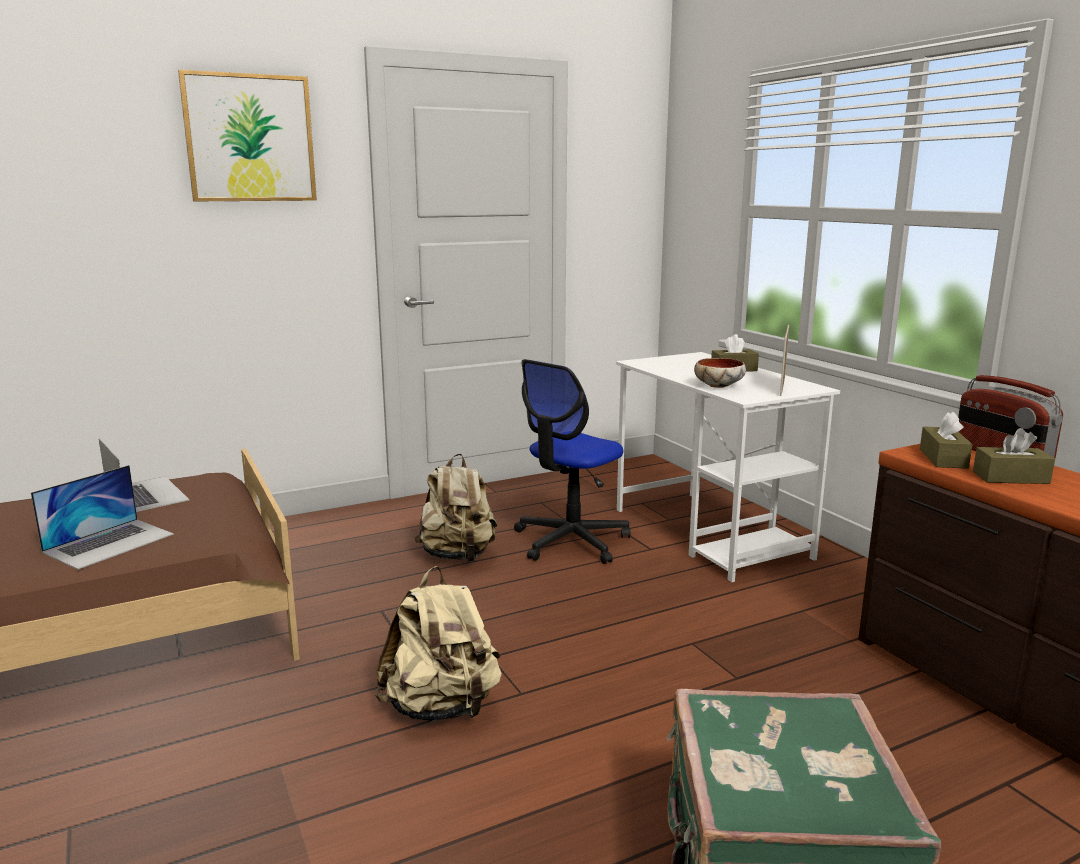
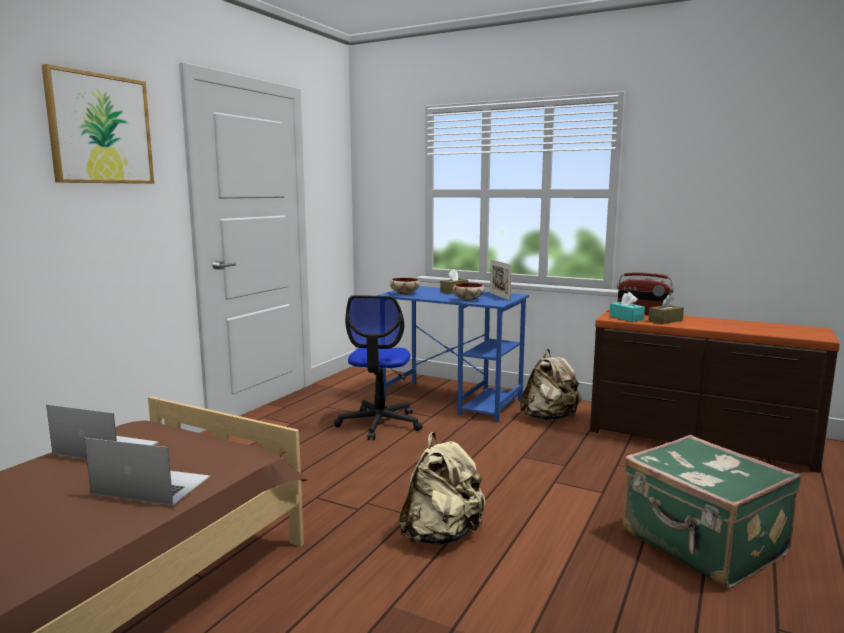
camera: 35 degrees left, 5 degrees down
(109, 543) = (151, 485): laptop -> laptop turned 75 degrees counterclockwise
(458, 556) = (318, 451): beige backpack -> beige backpack (550, 418)
(655, 364) = (404, 293): none -> bowl
(711, 534) = (453, 400): white desk -> blue desk
(943, 458) = (626, 318): brown tissue box -> turquoise tissue box

